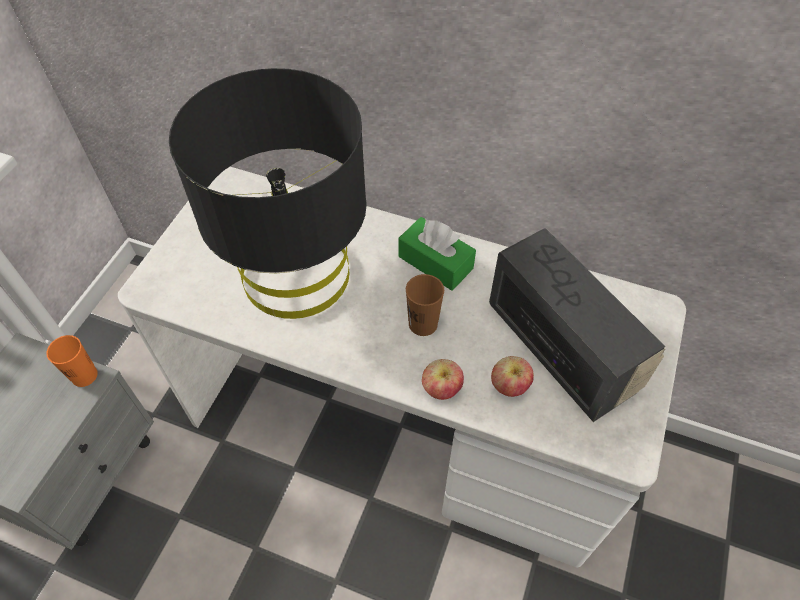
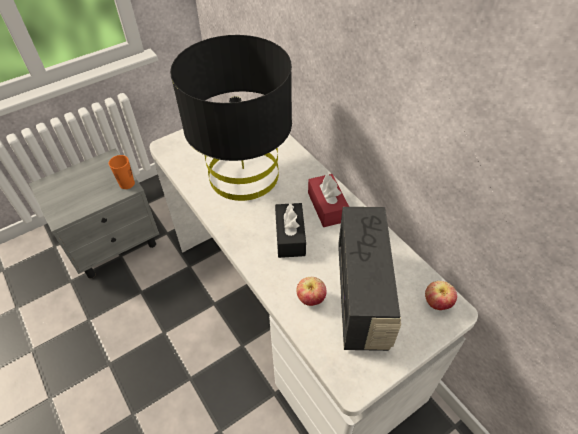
camera: 35 degrees right, 5 degrees down
(423, 324) = (290, 236): brown cup -> black tissue box
(435, 262) = (327, 207): green tissue box -> red tissue box
(441, 389) = (269, 277): apple -> apple (437, 303)

